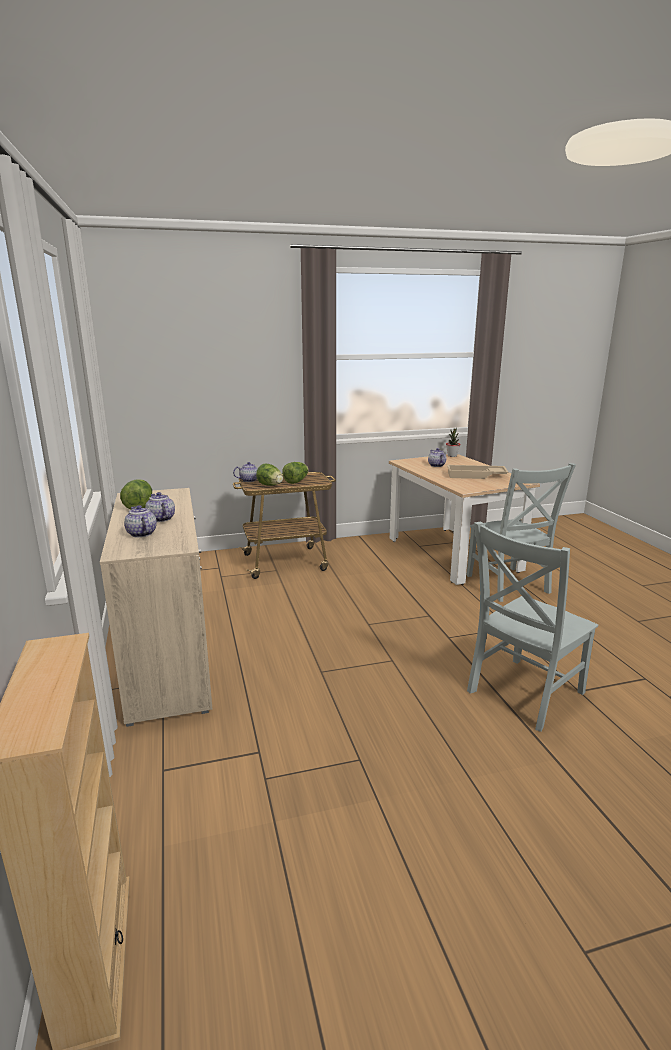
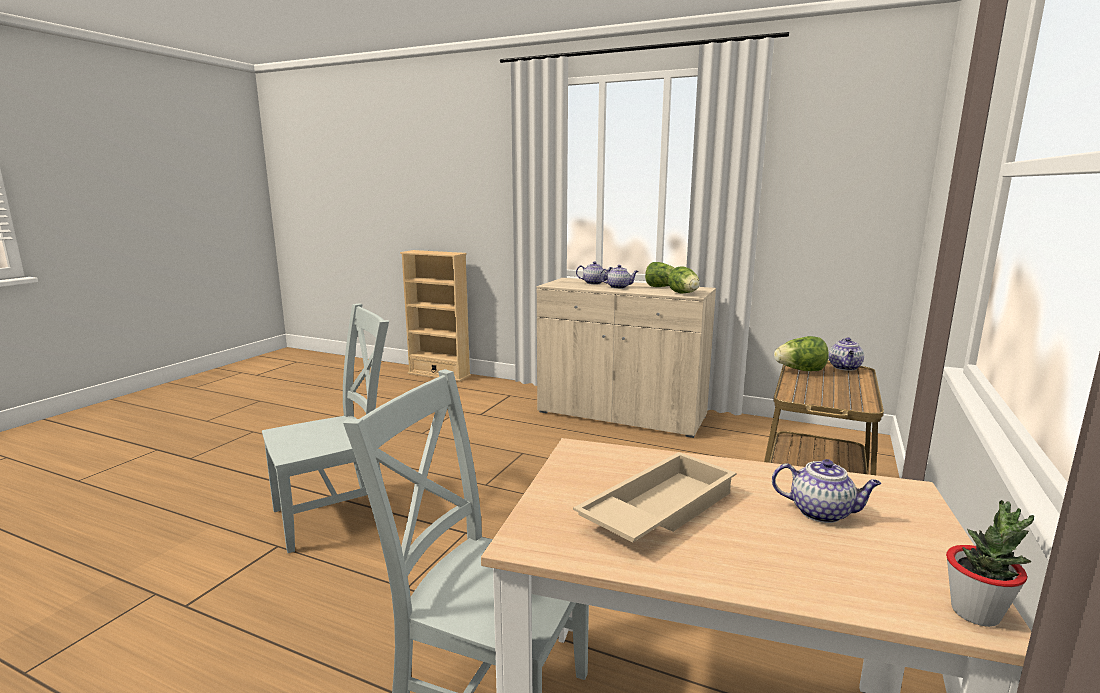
camera: 130 degrees right, 5 degrees down
(296, 481) = (818, 387): lettuce -> lettuce (684, 294)
(522, 694) = (338, 515): grey chair -> grey chair turned 60 degrees clockwise

